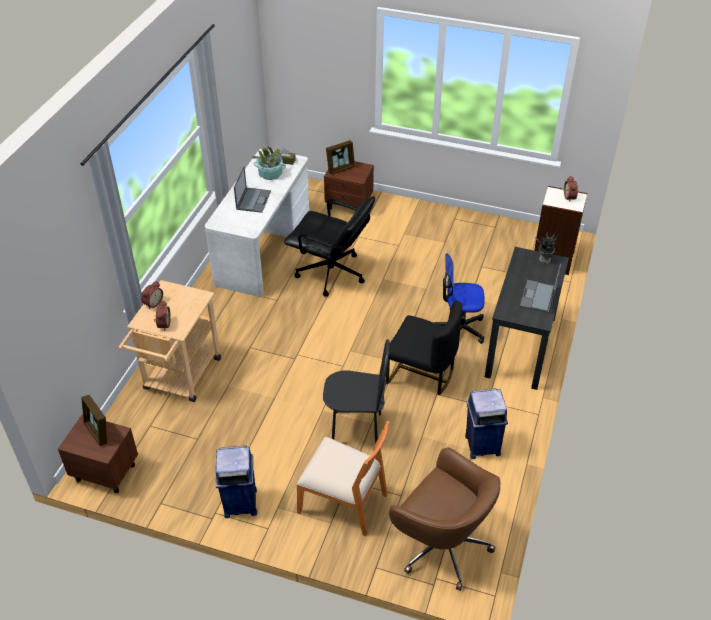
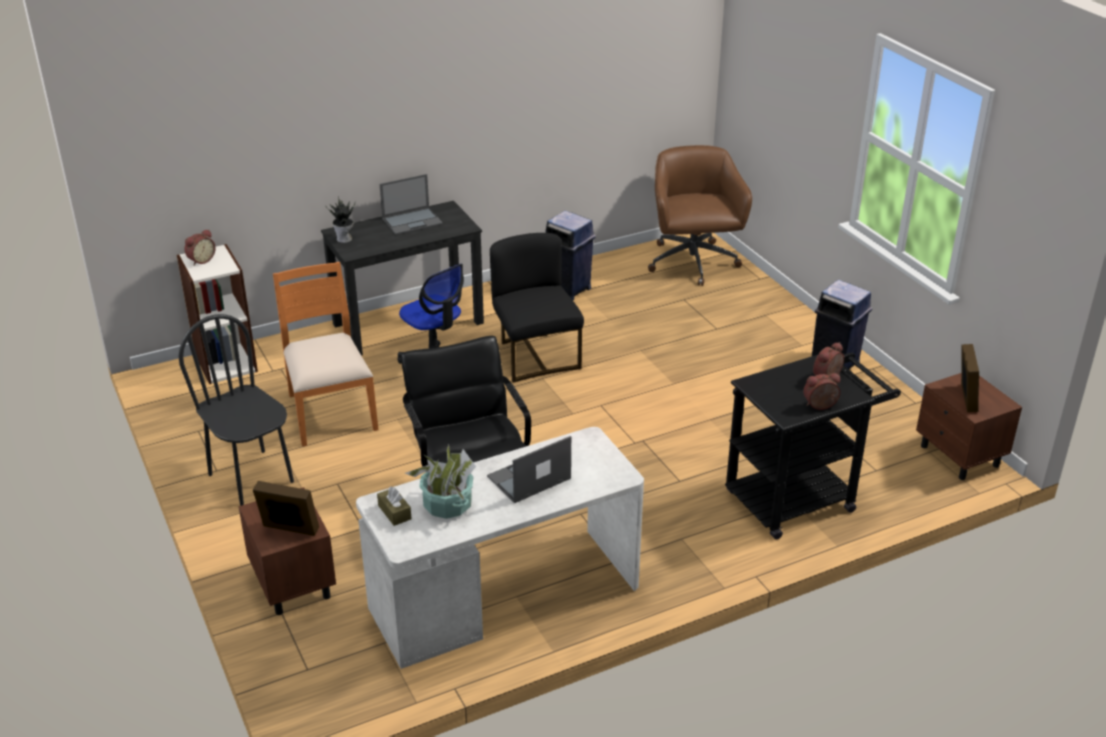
camera: 135 degrees left, 10 degrees down
(179, 378) = (799, 497): beige cart -> black cart
(344, 502) = (738, 319): orange chair -> orange chair (330, 412)
(356, 429) = (660, 354): black chair -> black chair (252, 478)

